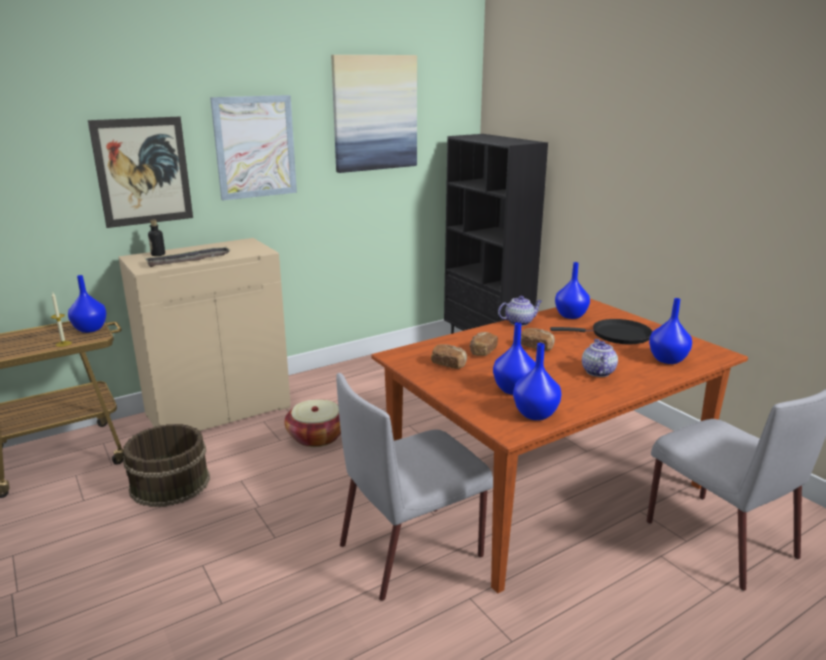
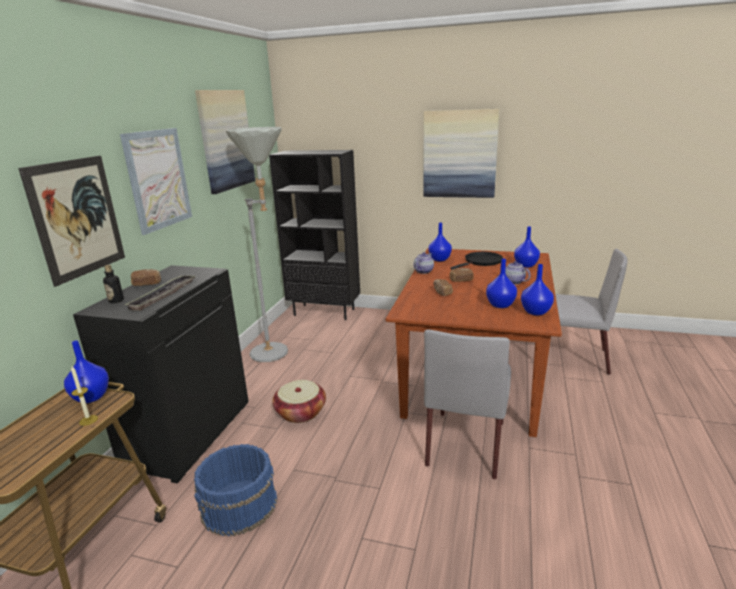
camera: 40 degrees left, 0 degrees up
(169, 484) = (239, 506): brown bucket -> blue bucket
(219, 410) = (189, 434): beige cabinet -> black cabinet
(381, 372) = (277, 352): none -> grey floor lamp
(449, 364) = (442, 306): bread -> bread (147, 284)
(673, 168) = (459, 154): none -> picture

